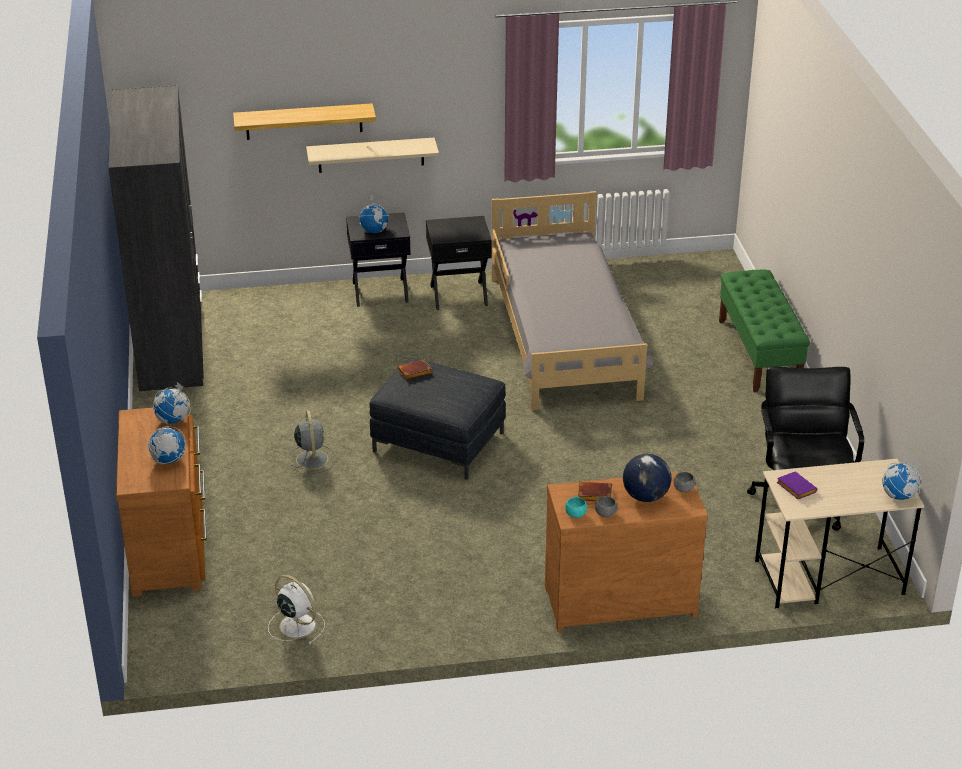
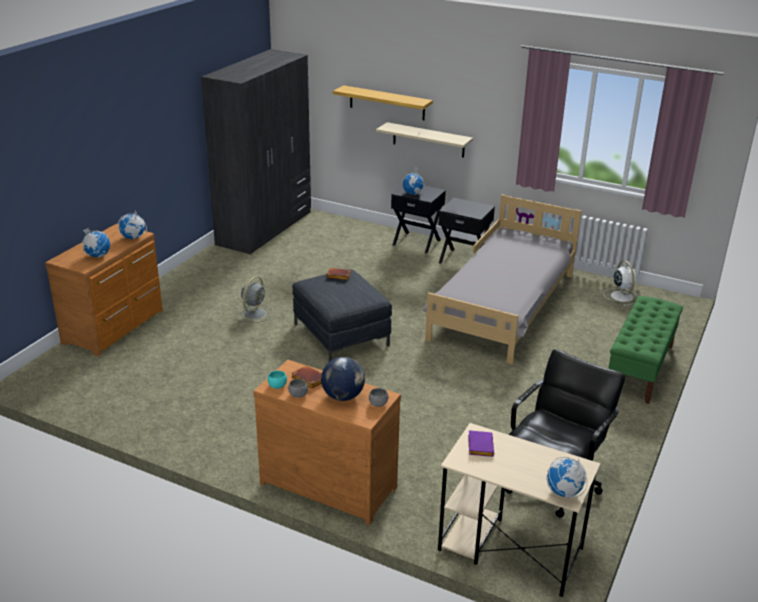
camera: 35 degrees right, 5 degrees down
(296, 625) = (116, 400): white fan -> white fan (621, 296)

